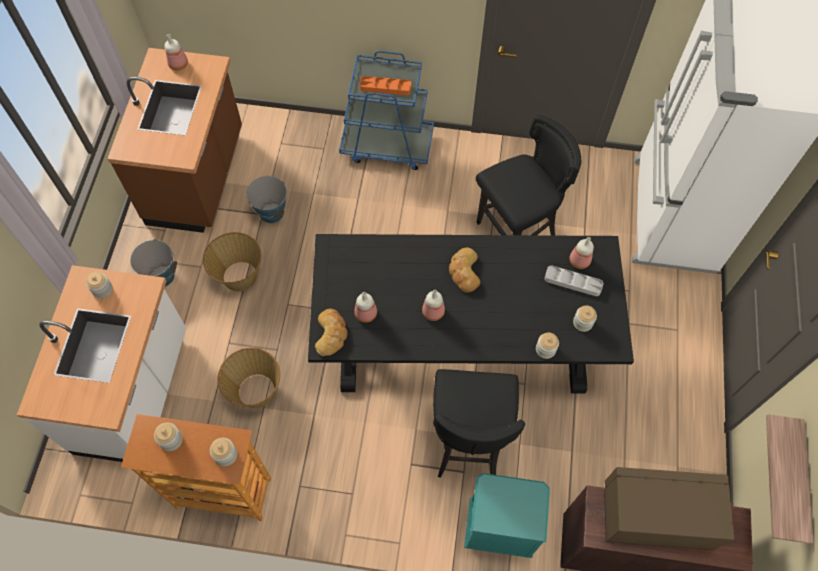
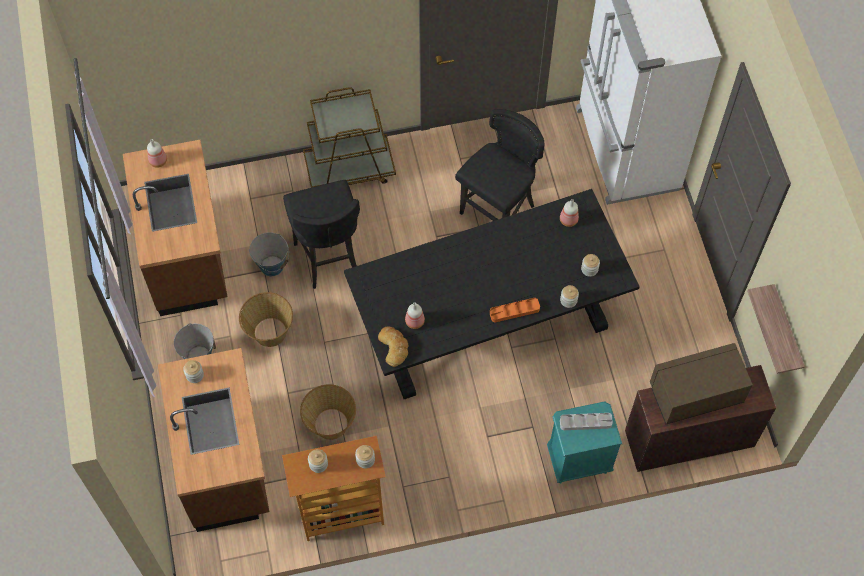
camera: 20 degrees left, 0 degrees up
(135, 392) = (225, 462): white counter -> brown counter
(385, 87) = (347, 122): orange tray -> orange tray (514, 311)
(387, 145) = (350, 168): blue cart -> brown cart
(434, 312) = (469, 301): bottle -> none
(464, 272) = (479, 260): bread -> none
(467, 444) = (527, 404): black stool -> black stool (328, 257)
(573, 282) = (570, 239): grey tray -> grey tray (585, 422)

